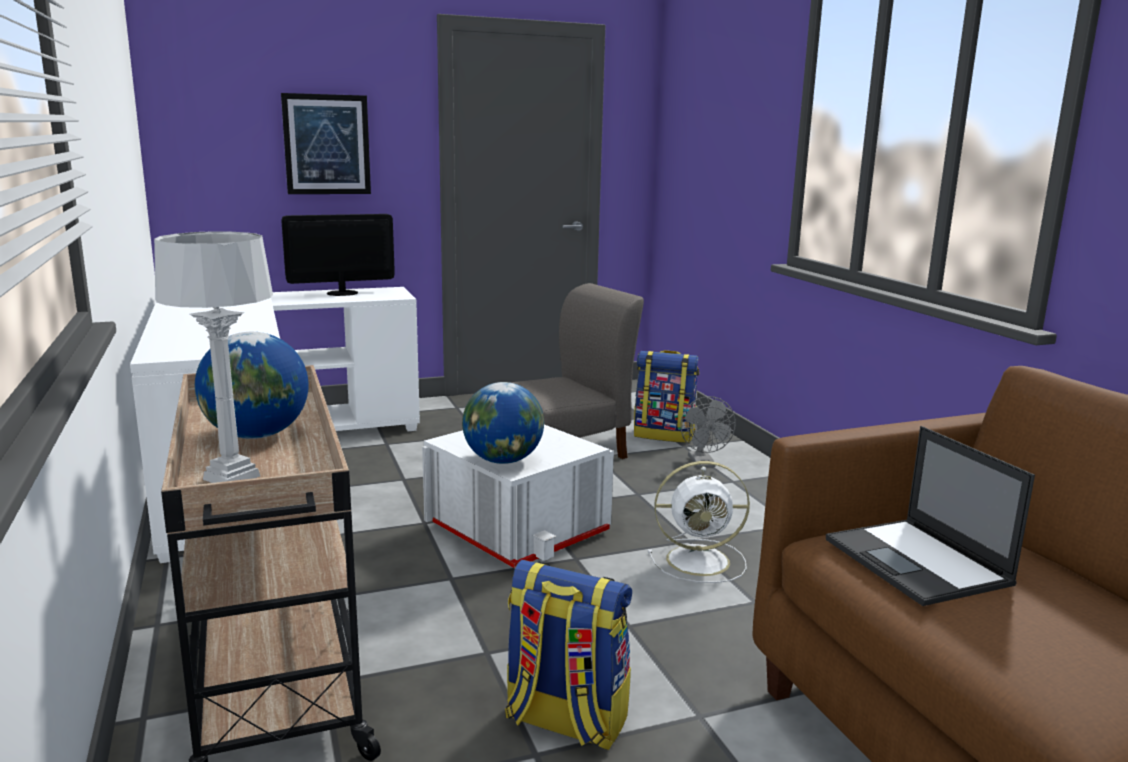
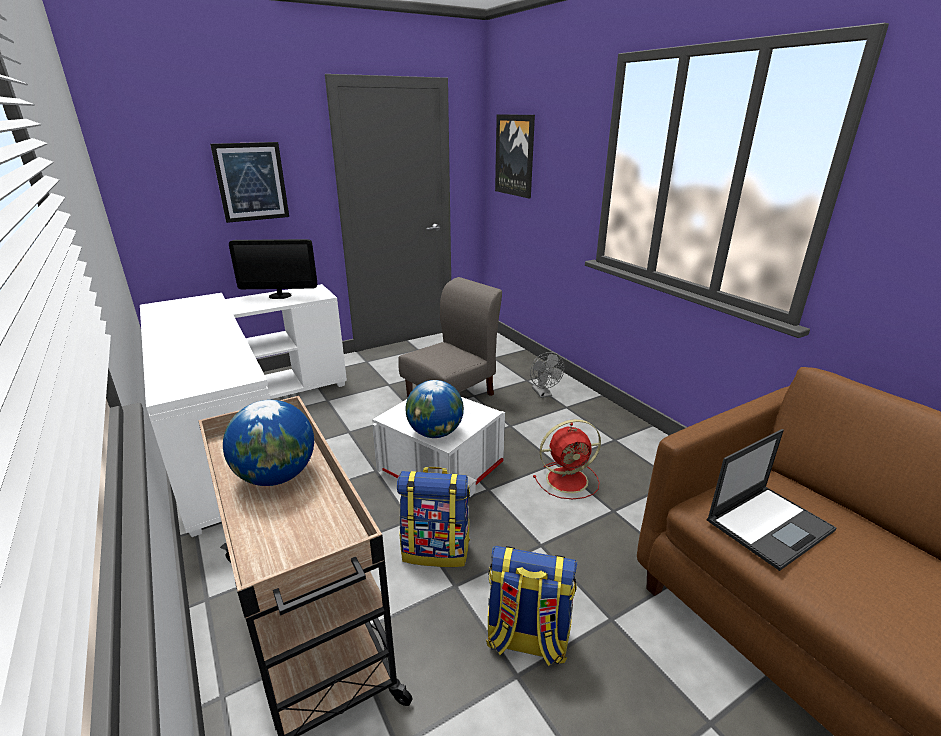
camera: 10 degrees left, 10 degrees up
(232, 478) = (276, 536): grey table lamp -> none
(342, 293) = (280, 295): monitor -> monitor turned 150 degrees counterclockwise
(664, 434) = (511, 371): backpack -> backpack (436, 550)
(692, 127) = (515, 155): none -> picture
(701, 561) = (569, 479): white fan -> red fan
(918, 562) = (770, 524): laptop -> laptop turned 90 degrees counterclockwise

